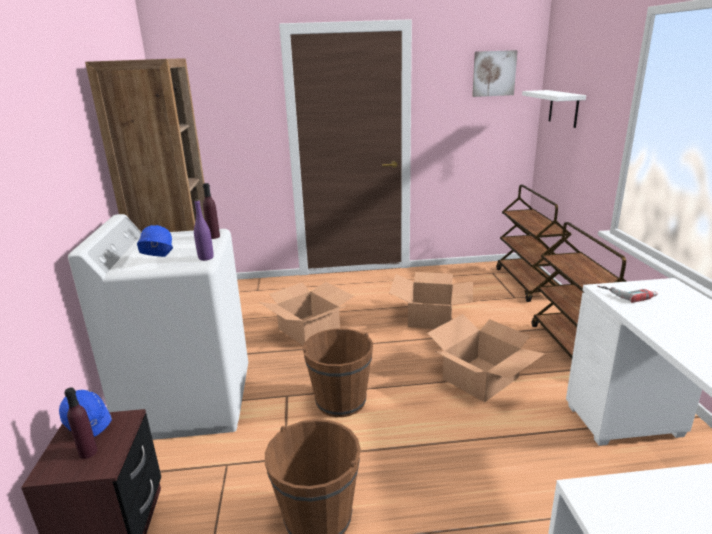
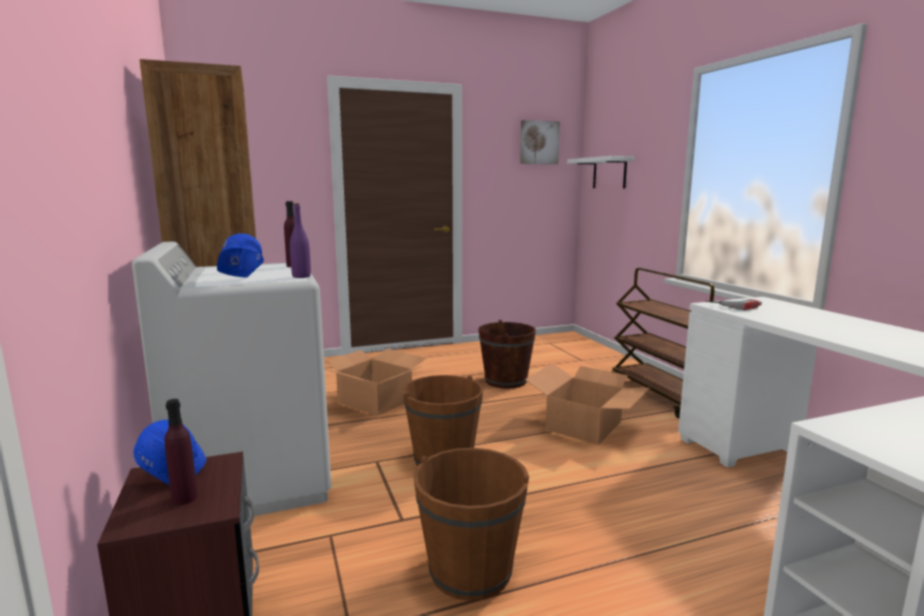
camera: 15 degrees left, 10 degrees down
(431, 317) = (506, 381): cardboard box -> brown bucket
(528, 284) = (588, 349): brown cart -> none

